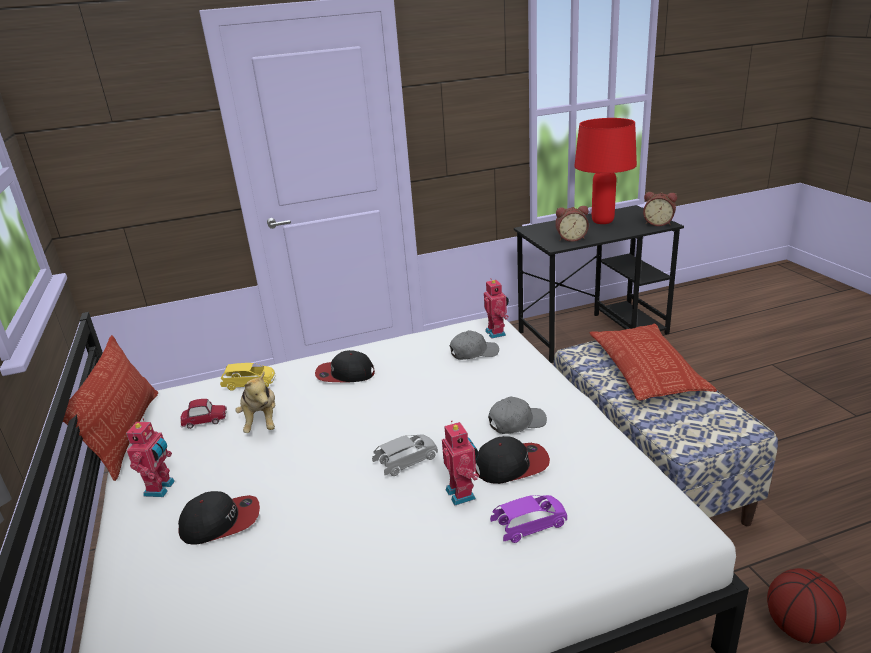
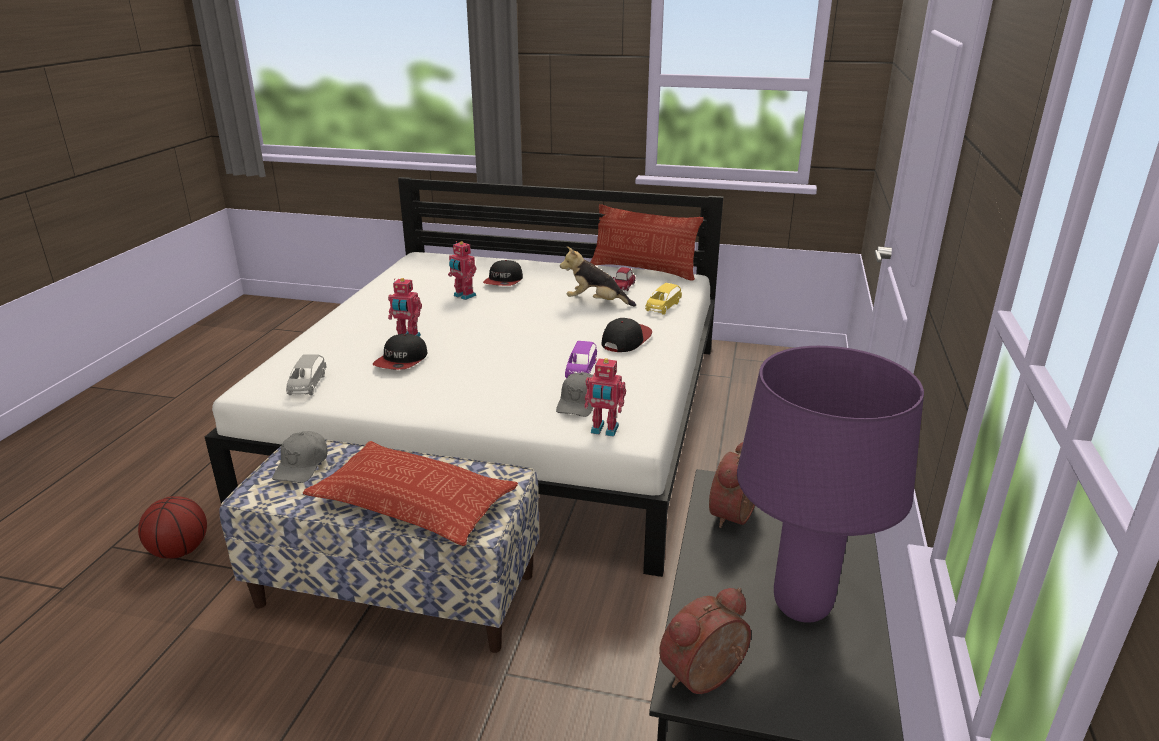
camera: 120 degrees right, 0 degrees up
(161, 488) = (561, 272): toy robot -> toy robot (463, 296)
(407, 461) = (468, 332): grey toy car -> grey toy car (307, 385)
(516, 423) = (441, 380): grey cap -> grey cap (302, 465)
(530, 525) = (346, 346): purple toy car -> purple toy car (581, 370)
(603, 221) = (802, 607): red table lamp -> purple table lamp

